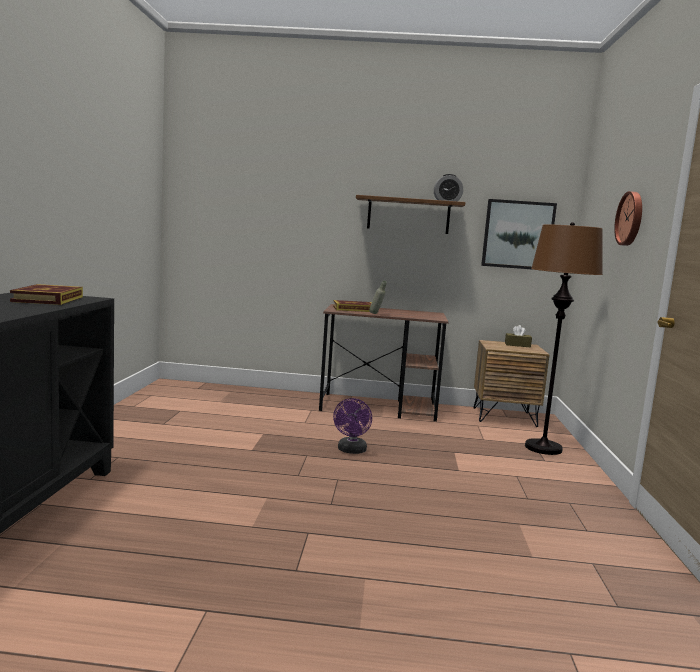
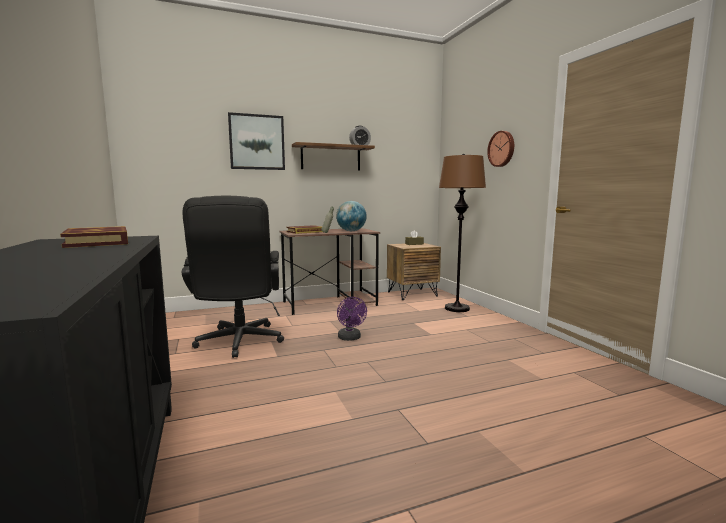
camera: 25 degrees left, 0 degrees up
(229, 428) = (239, 343): none -> black office chair
(412, 315) = (351, 231): none -> globe
(518, 234) = (404, 168): picture -> picture (257, 142)

